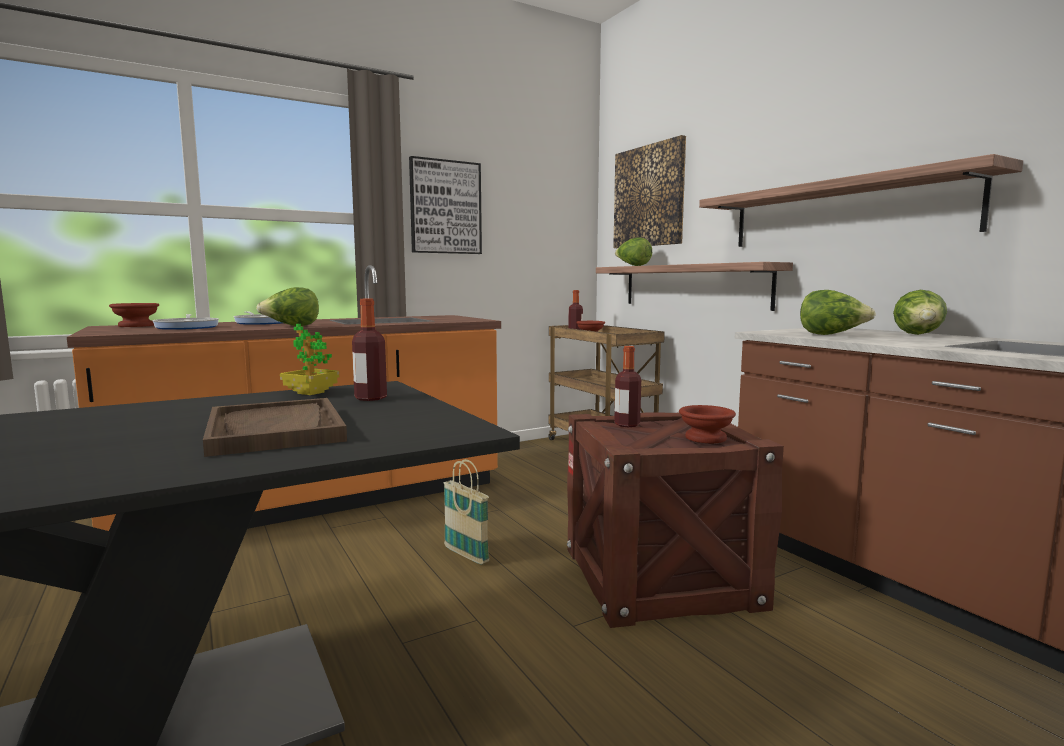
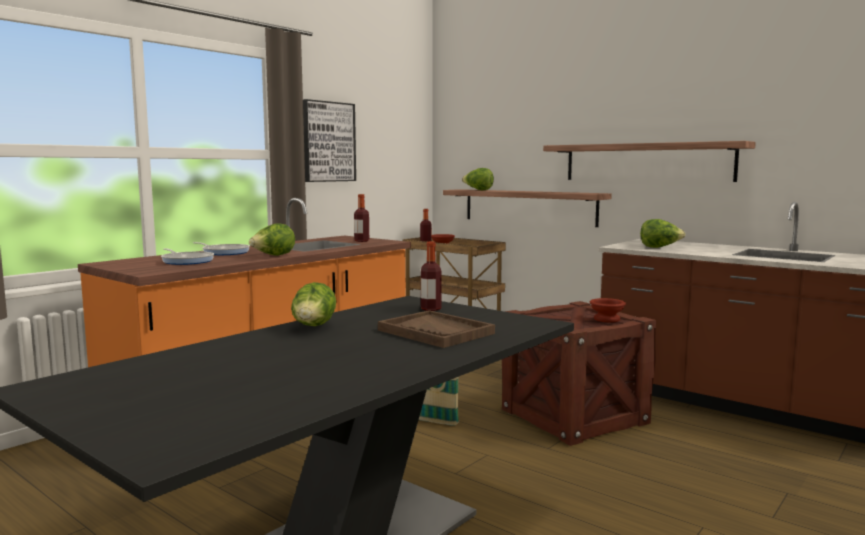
camera: 20 degrees left, 0 degrees up
(138, 325) = (129, 261): brown bowl -> none
(311, 393) = (379, 308): potted plant -> none
(627, 425) = (548, 315): bottle -> bottle (361, 241)
(649, 196) = (486, 134): picture -> none
(919, 335) = (704, 245): lettuce -> lettuce (314, 327)

